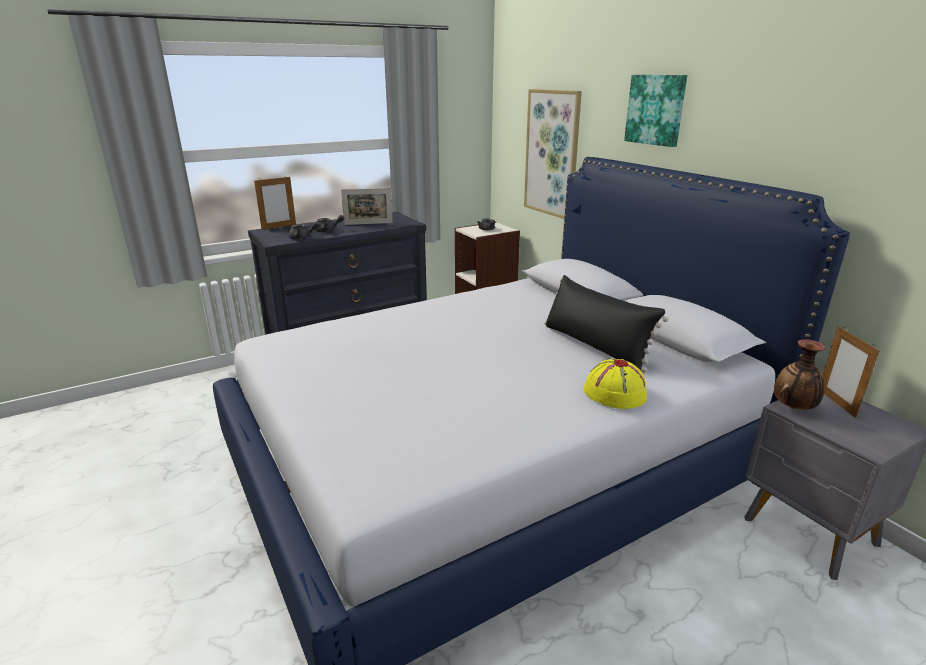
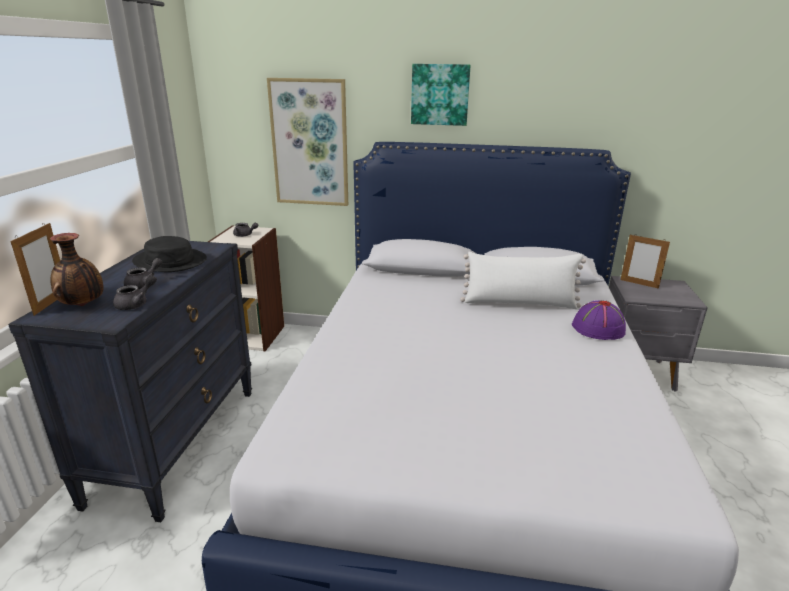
camera: 50 degrees left, 0 degrees up
(368, 223) = (170, 261): picture frame -> black hat
(595, 346) = (520, 303): black pillow -> white pillow
(614, 393) = (597, 329): yellow hat -> purple hat
(793, 408) = (635, 295): vase -> vase (83, 305)

